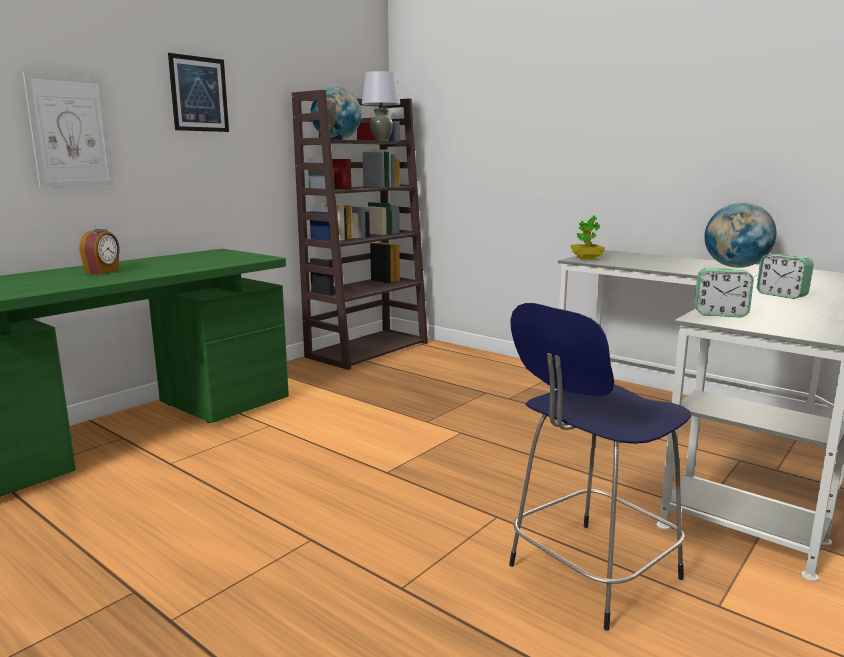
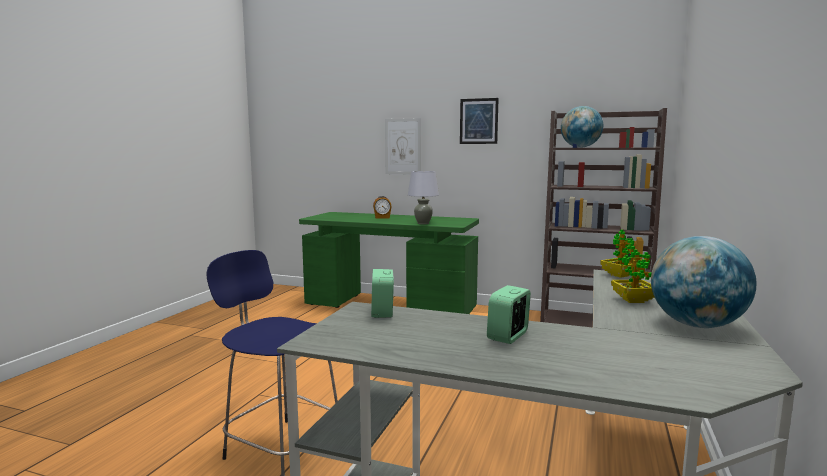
camera: 70 degrees right, 5 degrees down
(381, 140) = (627, 147): grey table lamp -> grey table lamp (423, 223)
(671, 266) = (633, 300): none -> potted plant

